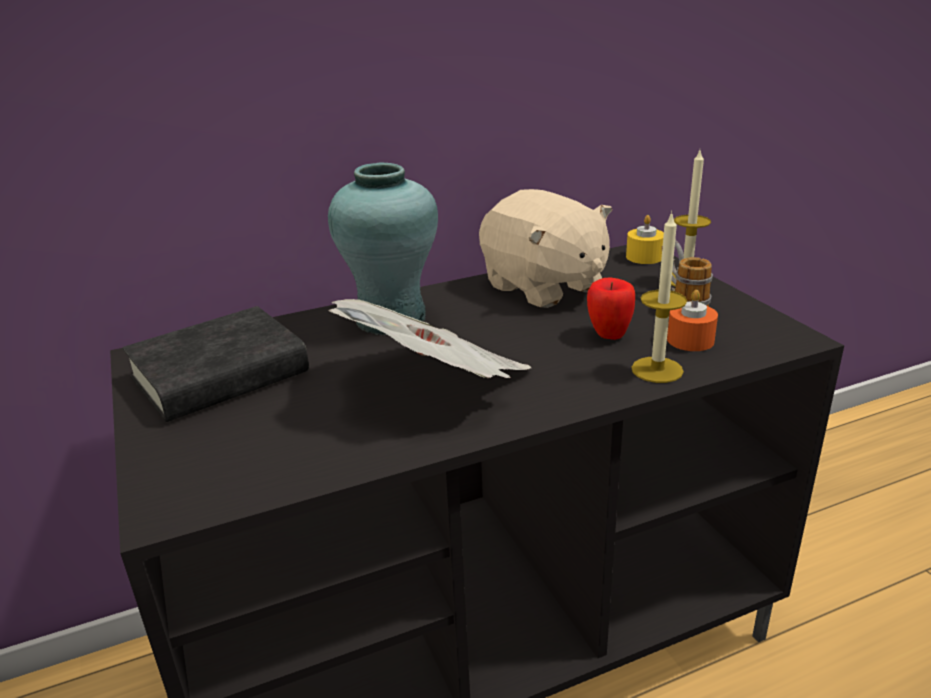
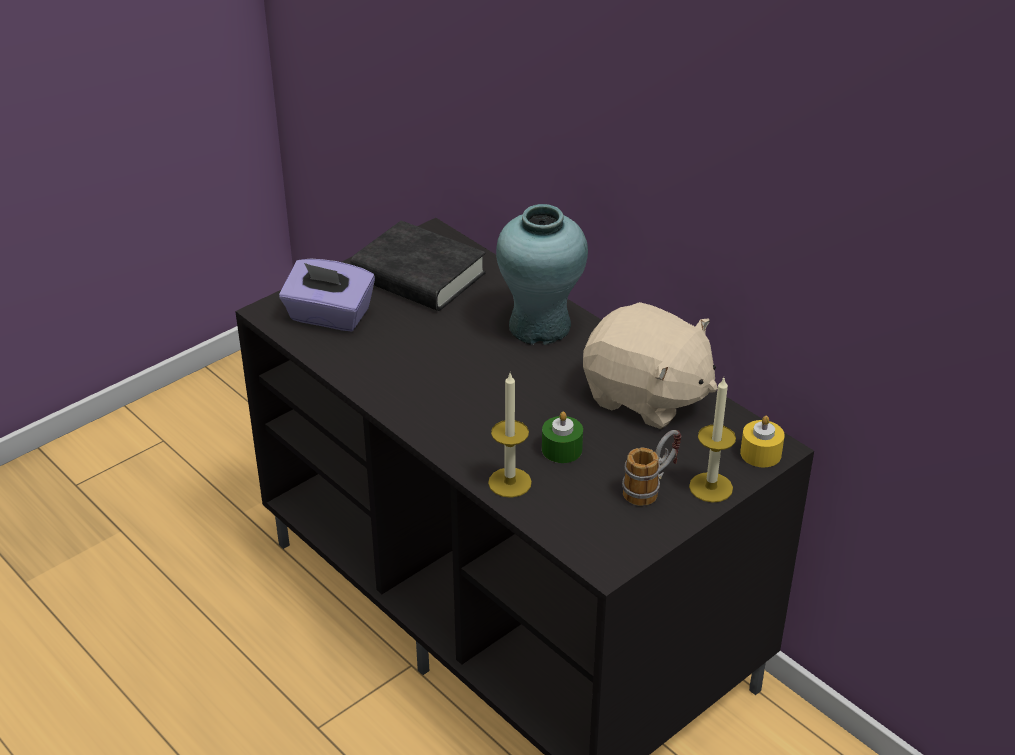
camera: 70 degrees right, 10 degrees up
(236, 455) = (329, 316): none -> purple tissue box
(437, 384) = (443, 375): newspaper -> none
(543, 287) = (646, 397): beige plush toy -> beige plush toy turned 90 degrees counterclockwise
(608, 335) = (562, 449): apple -> green candle
(690, 340) = (573, 498): orange candle -> none

